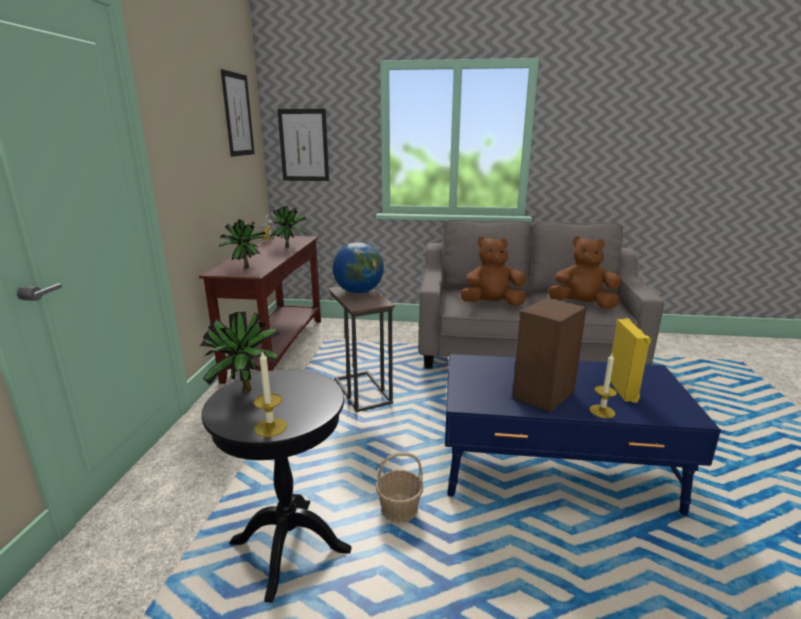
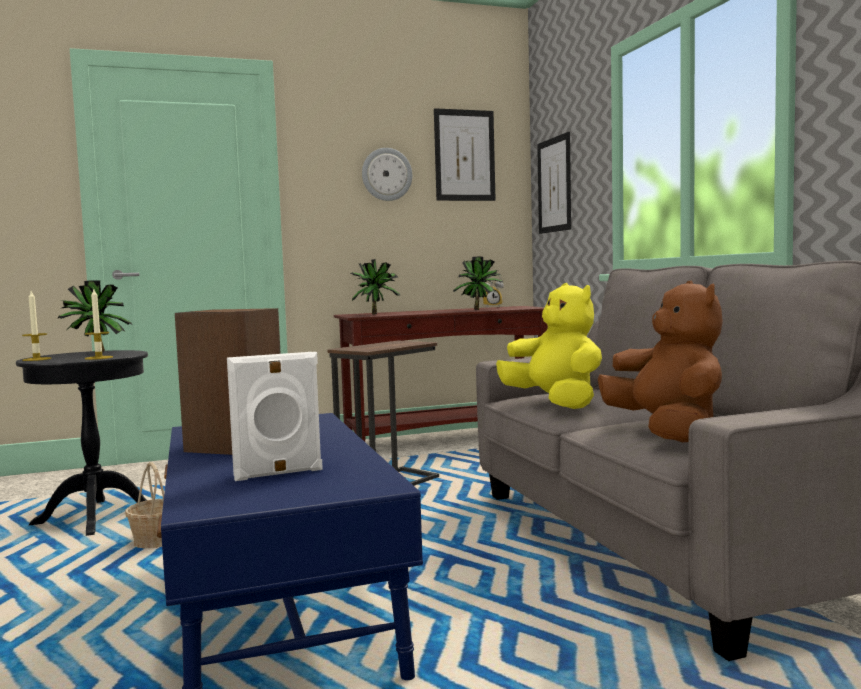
camera: 65 degrees right, 15 degrees down
(205, 133) = (386, 174): none -> wall clock
(359, 292) = (396, 344): globe -> none
(492, 304) = (555, 403): brown plush toy -> yellow plush toy
(602, 411) = (195, 468): candle -> candle (99, 358)
(623, 389) = (278, 473): yellow speaker -> white speaker

